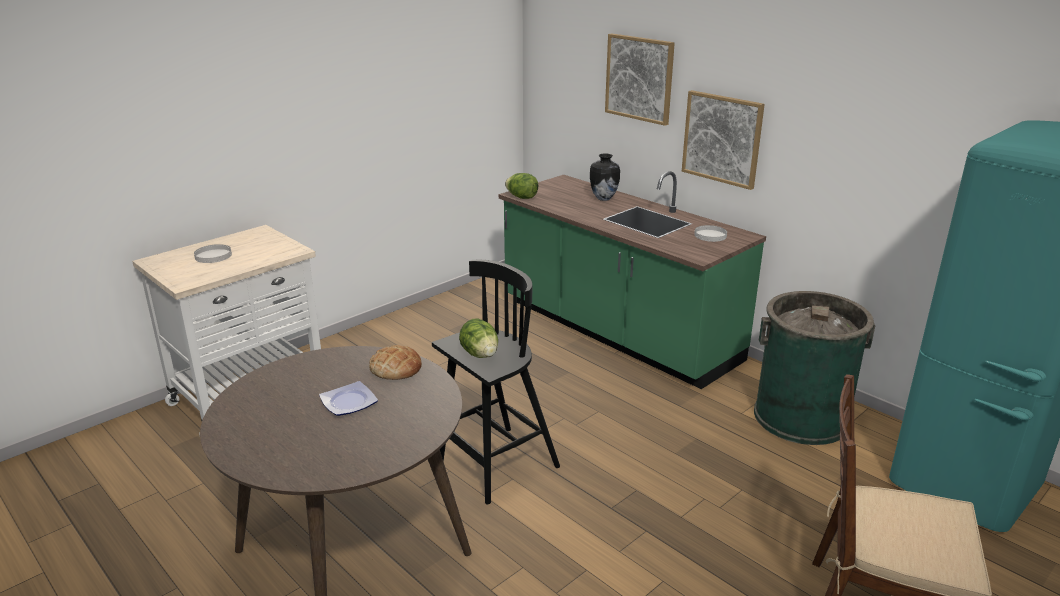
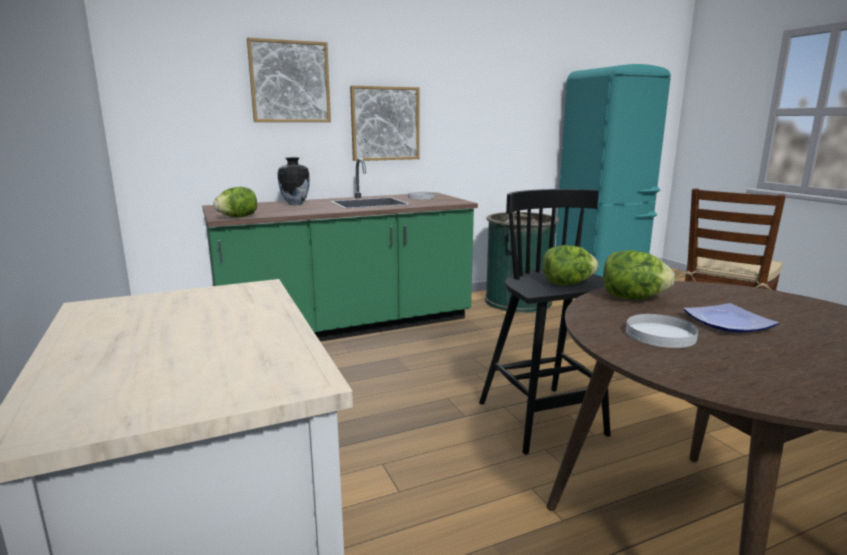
camera: 70 degrees left, 10 degrees down
(213, 256) = (162, 347): white plate -> white plate (661, 334)
(396, 368) = (632, 298): bread -> lettuce

